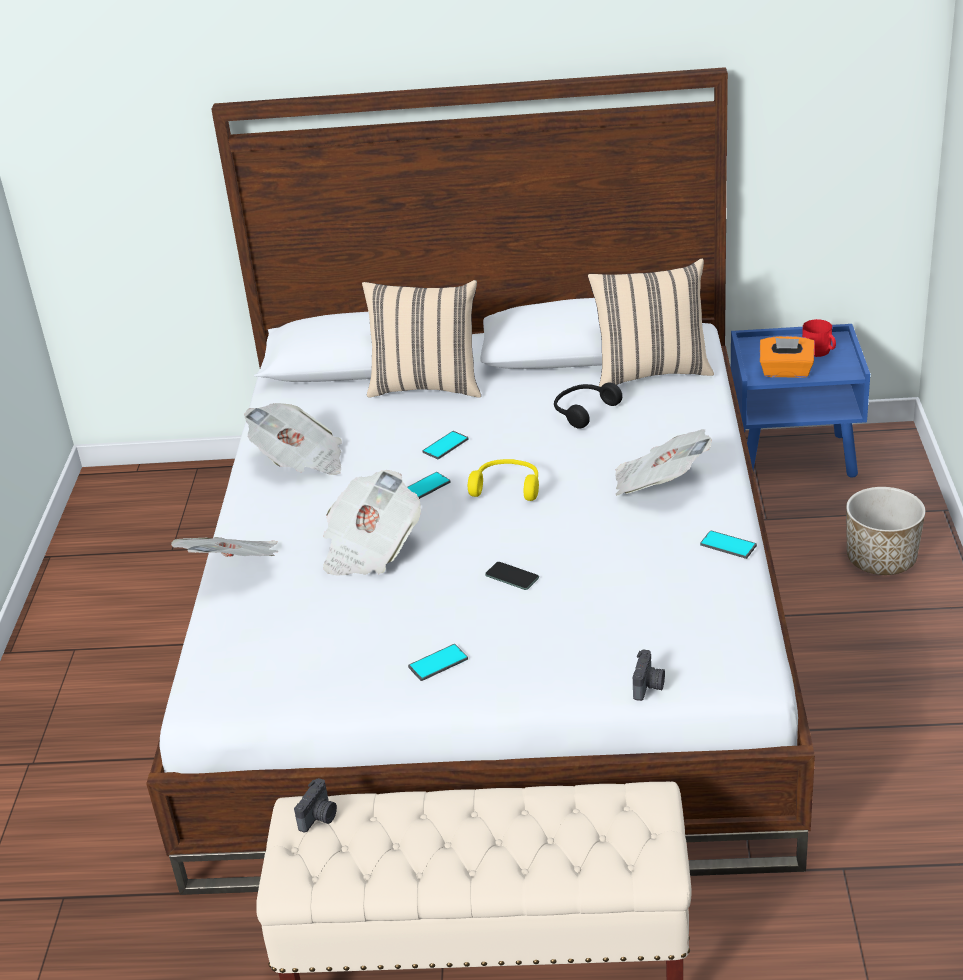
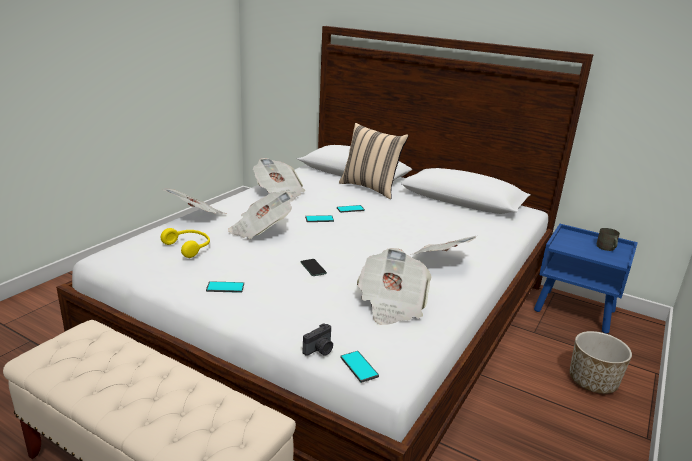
camera: 25 degrees right, 10 degrees down
(319, 817) = (90, 336): camera -> none
(507, 487) = (358, 233): yellow headphones -> yellow headphones (189, 247)
(583, 411) = (435, 219): black headphones -> none
(651, 372) = (489, 217): beige pillow -> none
(665, 584) = (391, 304): none -> newspaper
(728, 545) = (451, 302): phone -> phone (359, 367)
(786, 372) = (577, 249): orange tissue box -> none
(819, 351) = (606, 248): red mug -> grey mug

